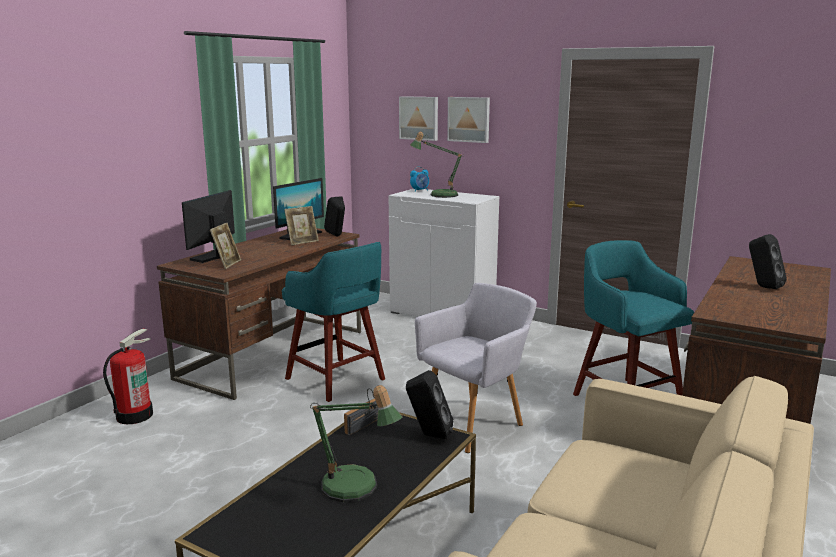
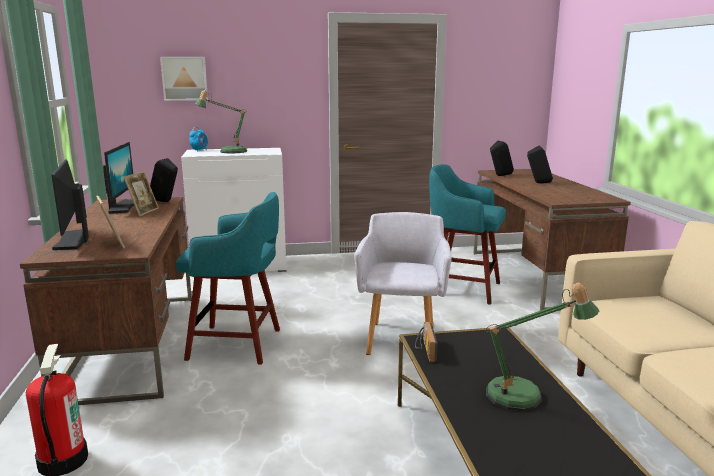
camera: 40 degrees left, 0 degrees up
(429, 435) = (485, 339): black speaker -> black speaker (499, 176)
(469, 119) = (241, 78): picture -> none

